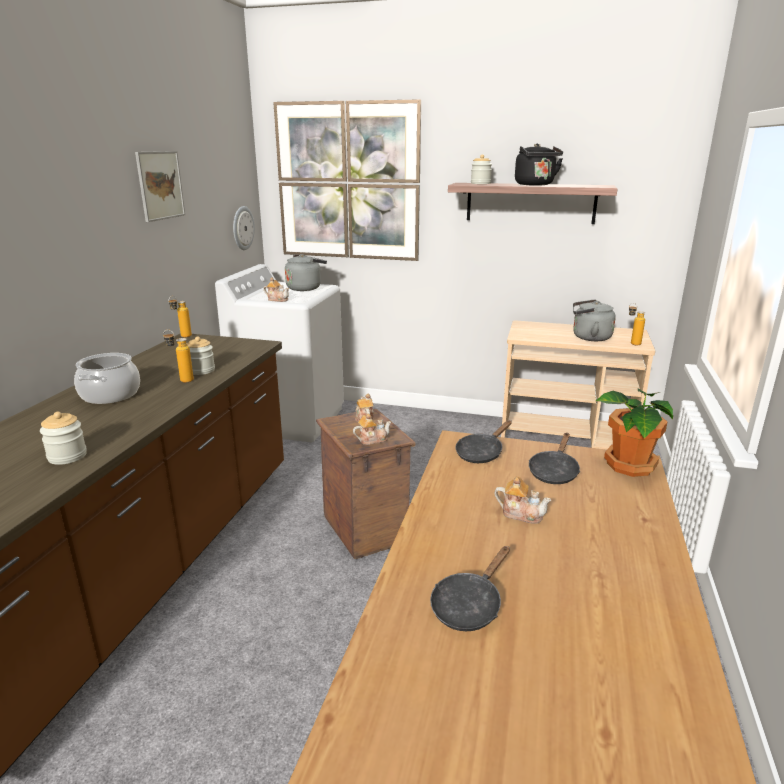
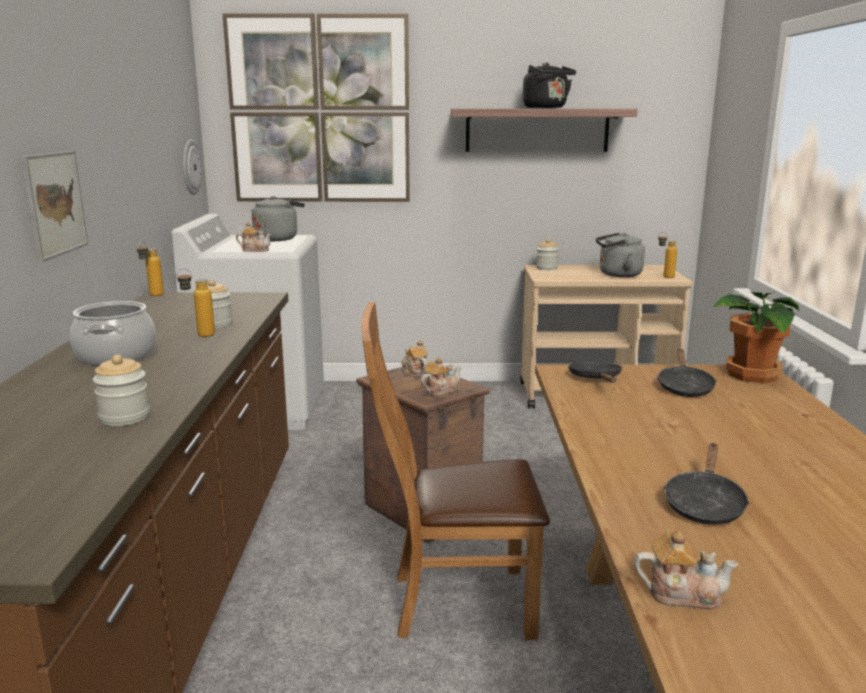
camera: 15 degrees left, 5 degrees down
(160, 185) = (118, 101): picture -> picture (54, 204)
(347, 616) = (452, 603): none -> brown chair
(480, 183) = (483, 108): jar -> jar (546, 268)
(481, 453) = (596, 379): black frying pan -> black frying pan turned 150 degrees clockwise
(521, 514) = (684, 424): teapot -> teapot (681, 594)

